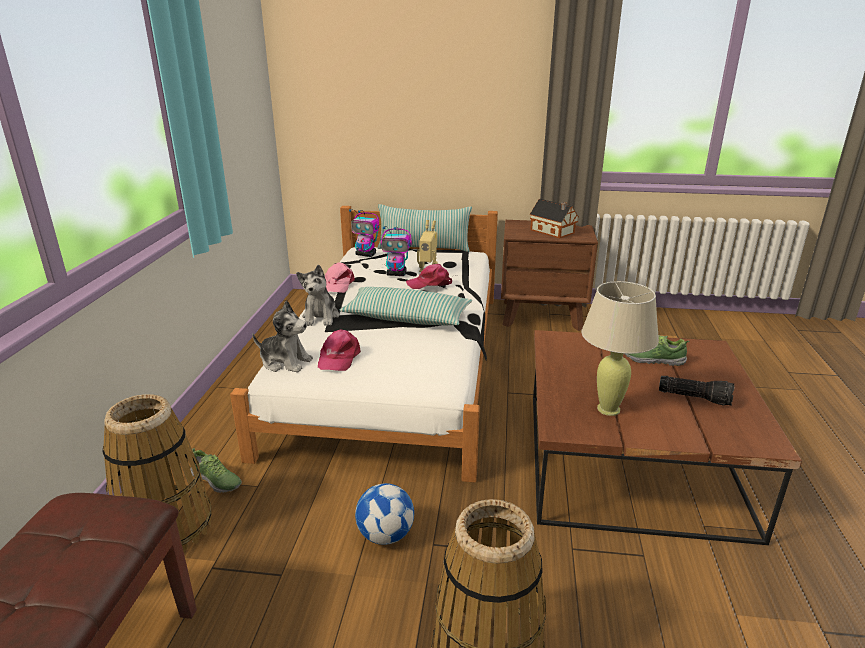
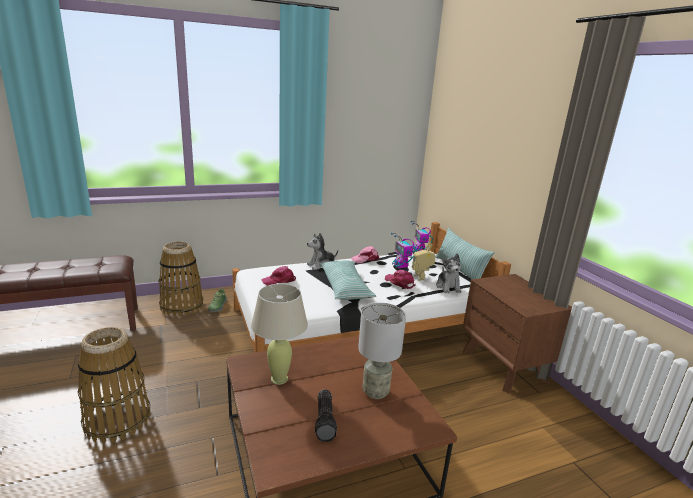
camera: 60 degrees right, 5 degrees down
(285, 362) = (265, 270): plush toy -> plush toy (448, 287)
(385, 535) = (198, 363): football -> none
(553, 232) = (518, 295): toy house -> none
(652, 359) = (375, 392): shoe -> grey table lamp

